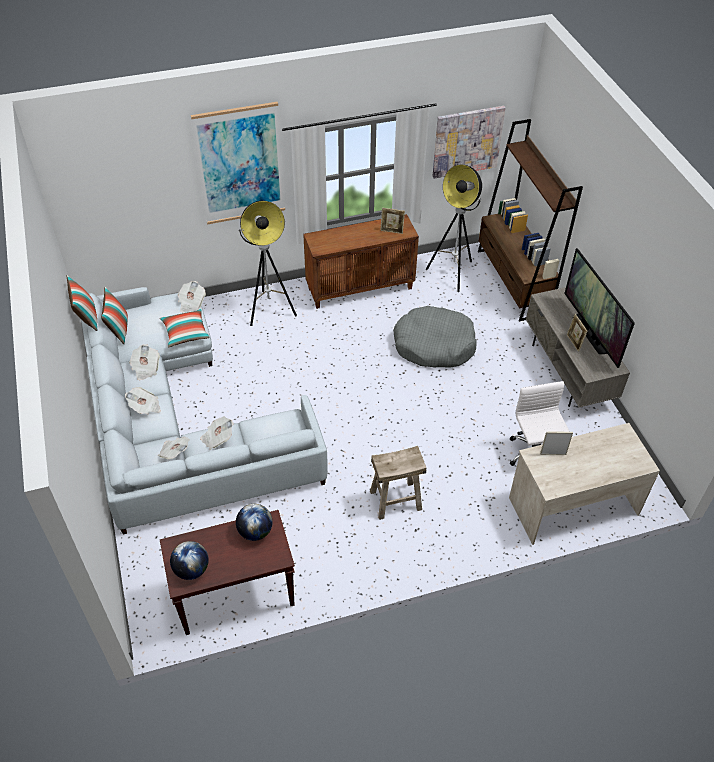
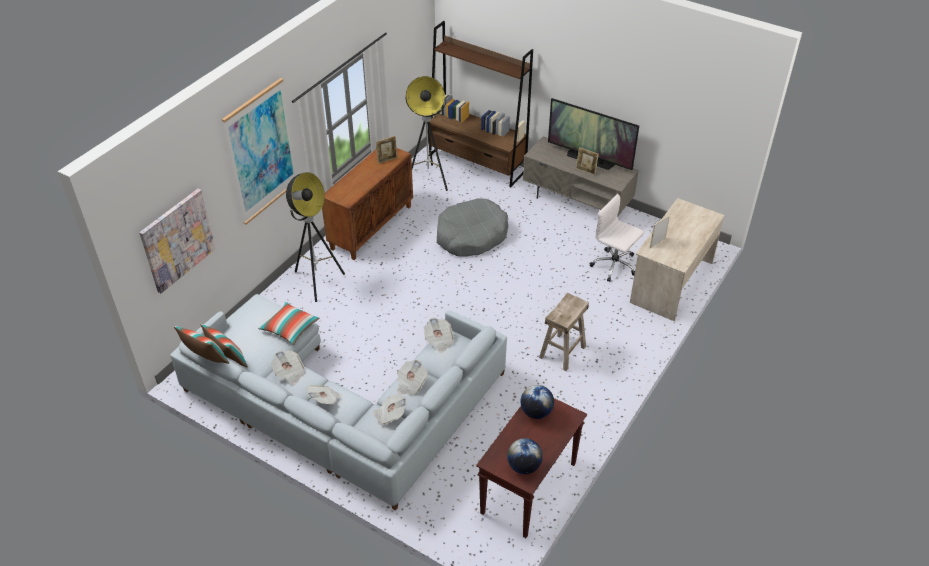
camera: 40 degrees left, 5 degrees down
(191, 303) = (267, 304): newspaper -> newspaper (439, 341)
(467, 141) = (403, 59): picture -> picture (177, 240)

